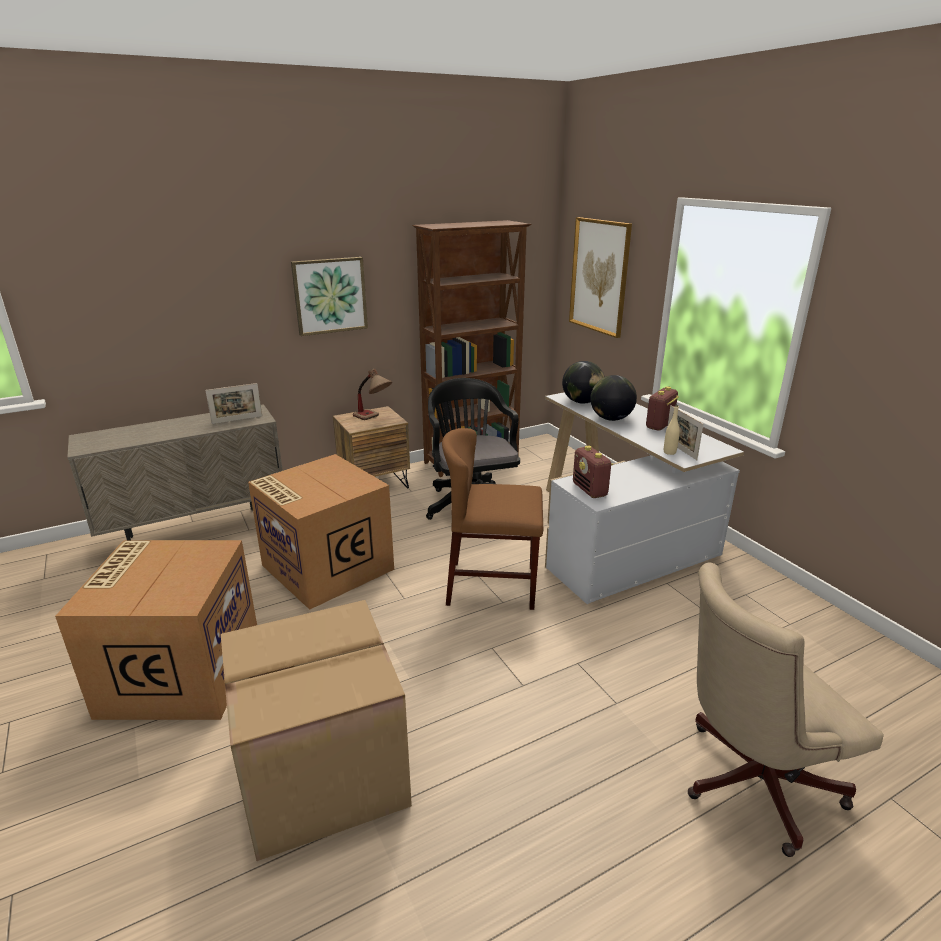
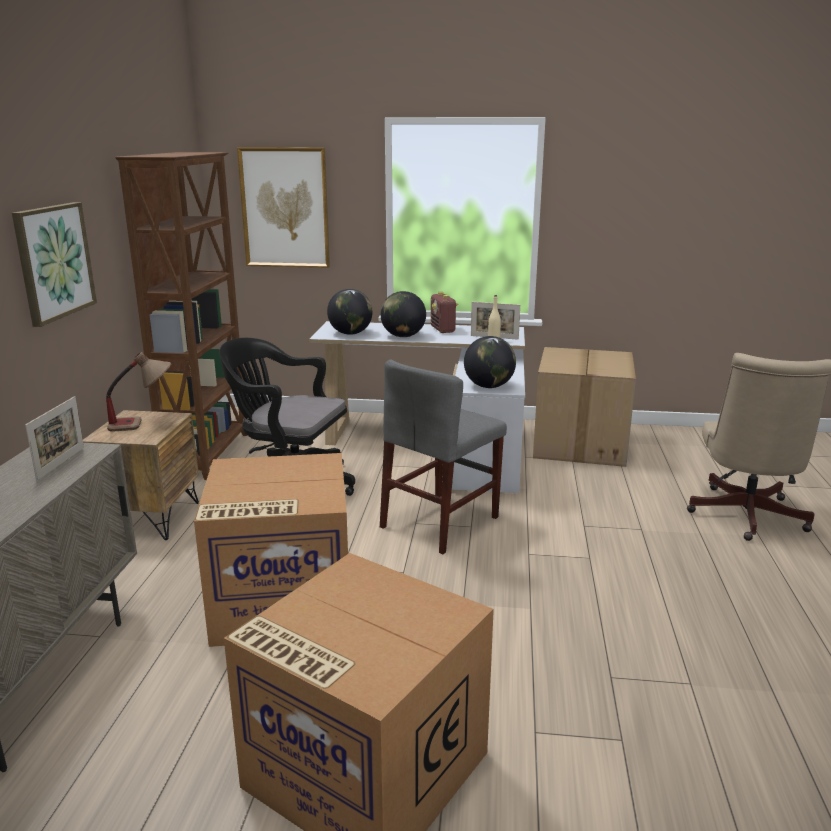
camera: 55 degrees left, 5 degrees down
(320, 773) = (622, 700): cardboard box -> cardboard box (581, 445)
(492, 585) = (440, 522): brown chair -> grey chair
(590, 490) = (488, 386): radio -> globe

